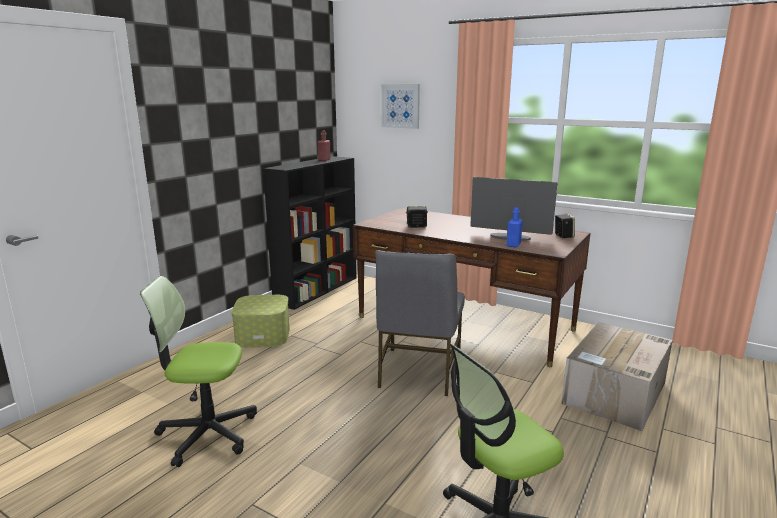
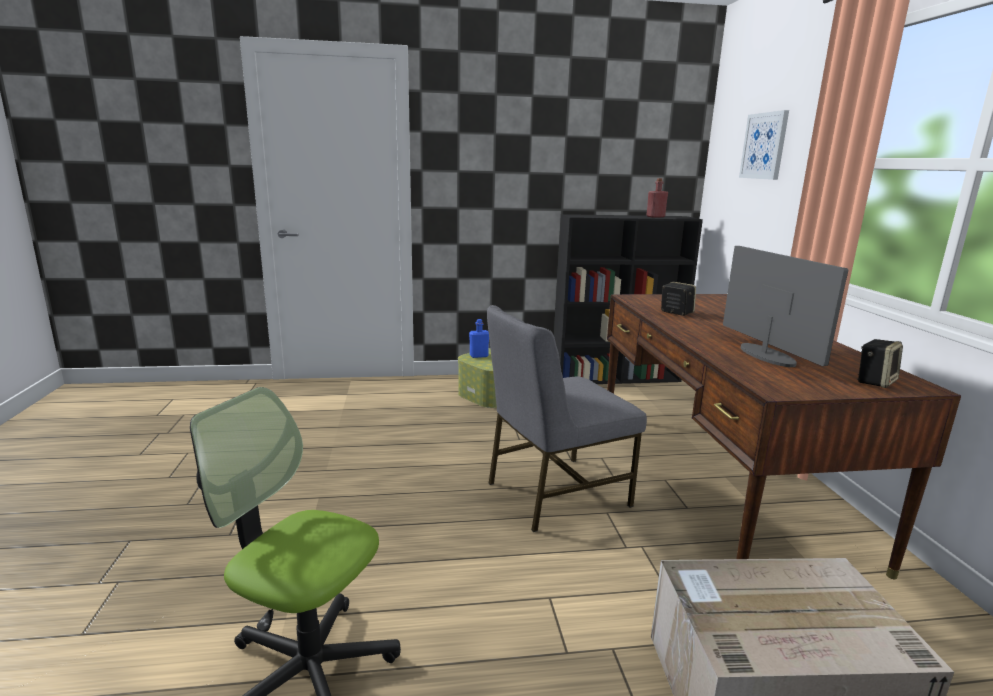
camera: 50 degrees right, 0 degrees up
(207, 433) = (320, 440): office chair -> none
(513, 245) = (739, 363): blue bottle -> blue bottle (479, 356)

